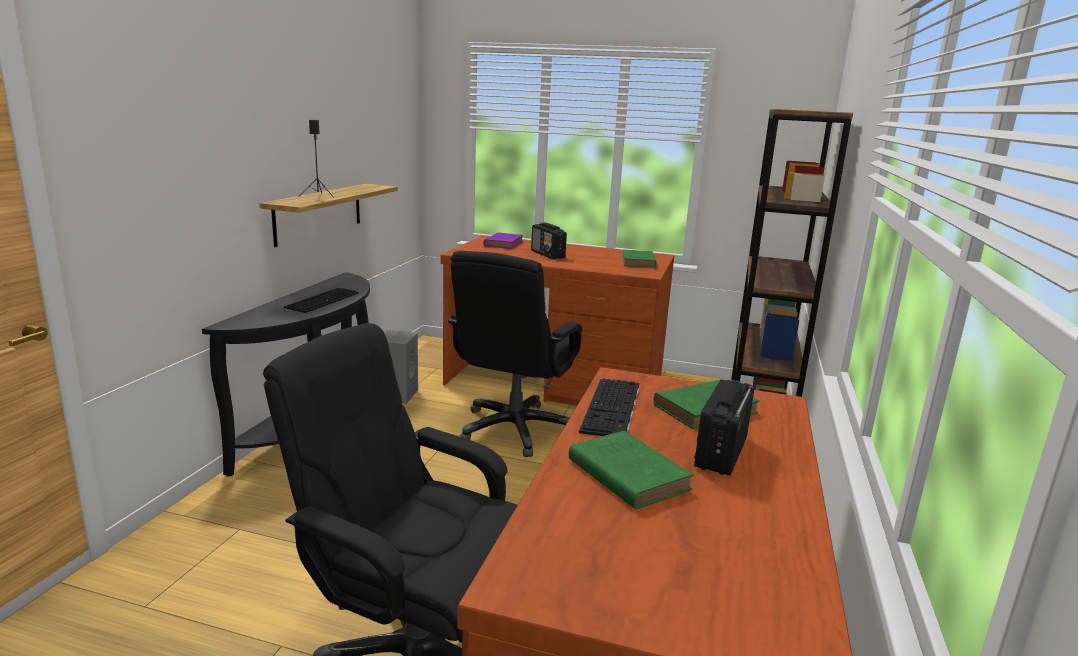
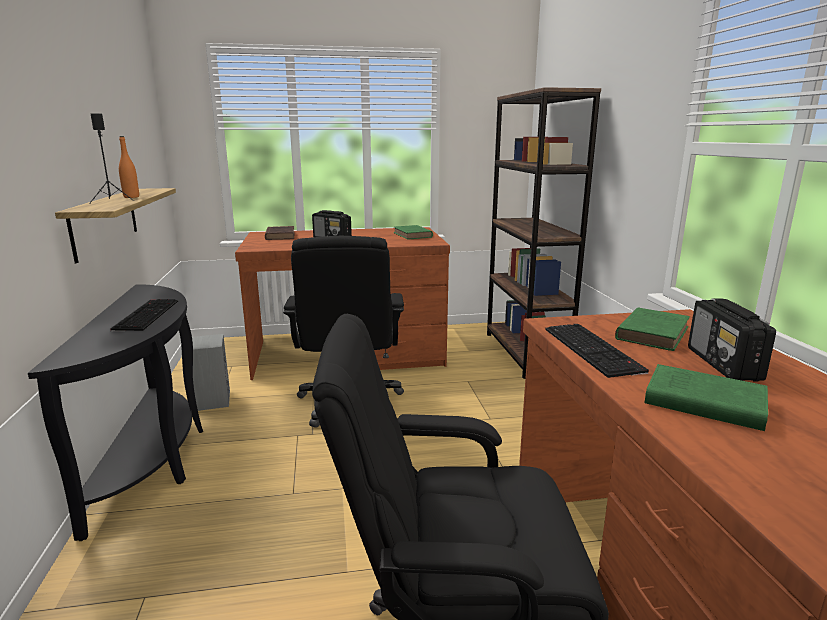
camera: 25 degrees left, 0 degrees up
(341, 193) = (131, 197): none -> orange bottle
(504, 243) = (280, 236): purple book -> brown book

